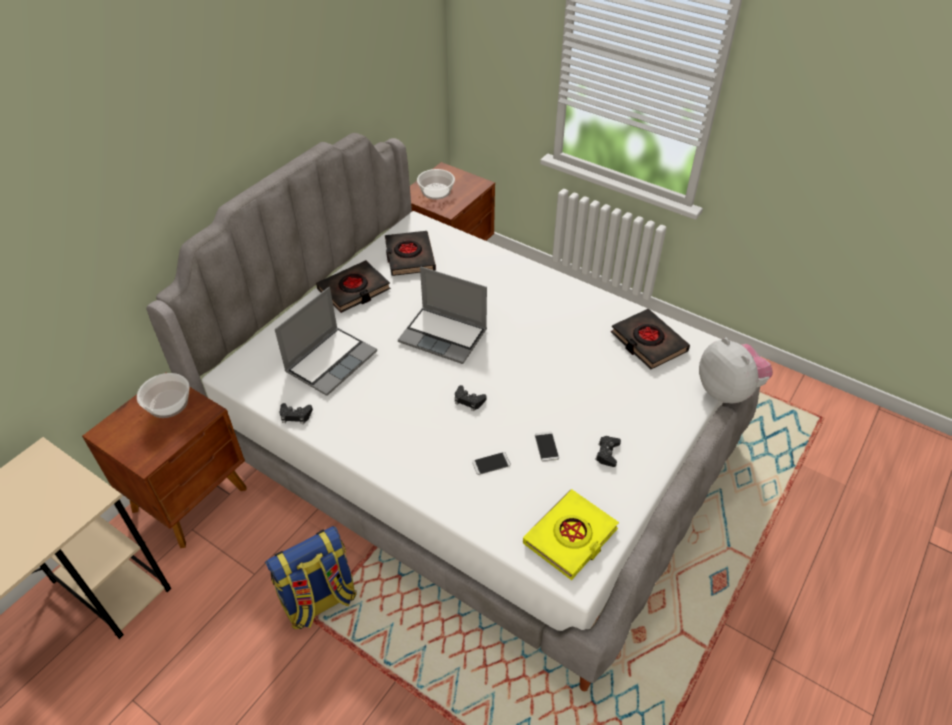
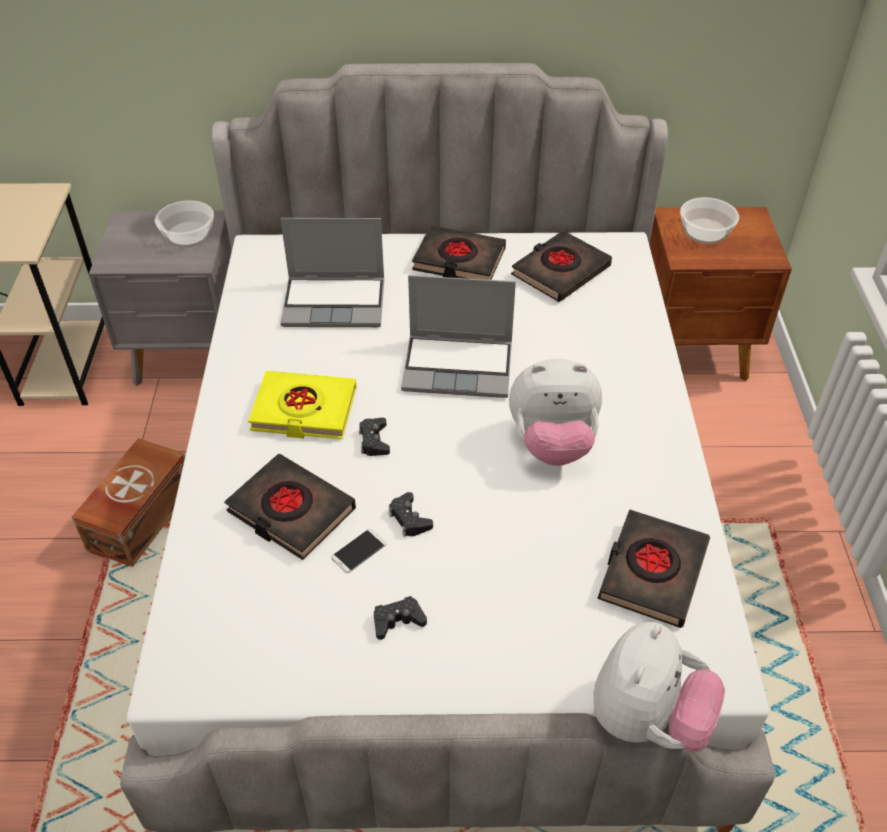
camera: 55 degrees right, 0 degrees up
(192, 499) = (192, 356): brown nightstand -> grey nightstand
(295, 415) = (237, 320): black game controller -> black game controller (409, 519)
(319, 601) = (139, 519): backpack -> brown storage box
(444, 336) = (459, 367): laptop -> laptop turned 75 degrees counterclockwise
(491, 464) = (291, 511): phone -> black book
(536, 331) = (552, 444): none -> plush toy
(571, 537) = (229, 646): yellow book -> yellow book (304, 410)

